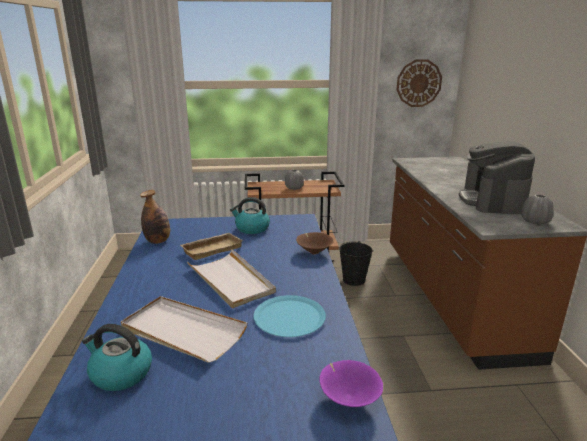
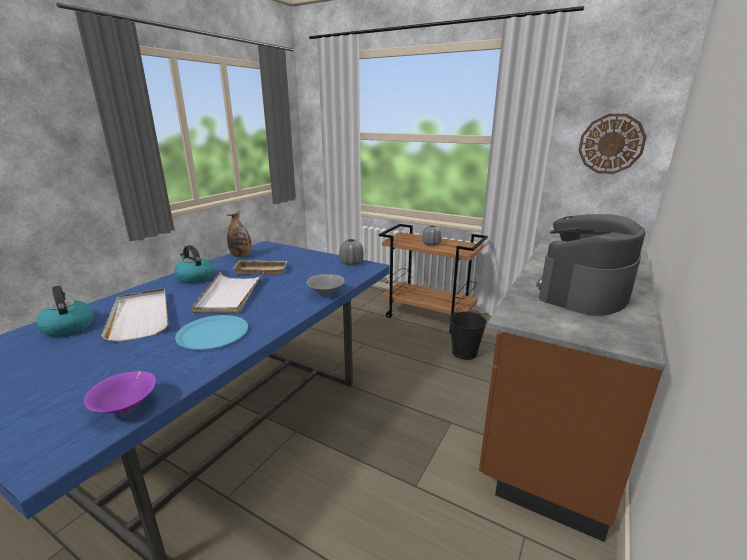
camera: 35 degrees right, 0 degrees up
(251, 228) = (316, 263): kettle -> kettle (195, 278)
(314, 252) = (326, 293): brown bowl -> grey bowl
(535, 221) = (595, 329): grey vase -> grey vase (351, 263)

